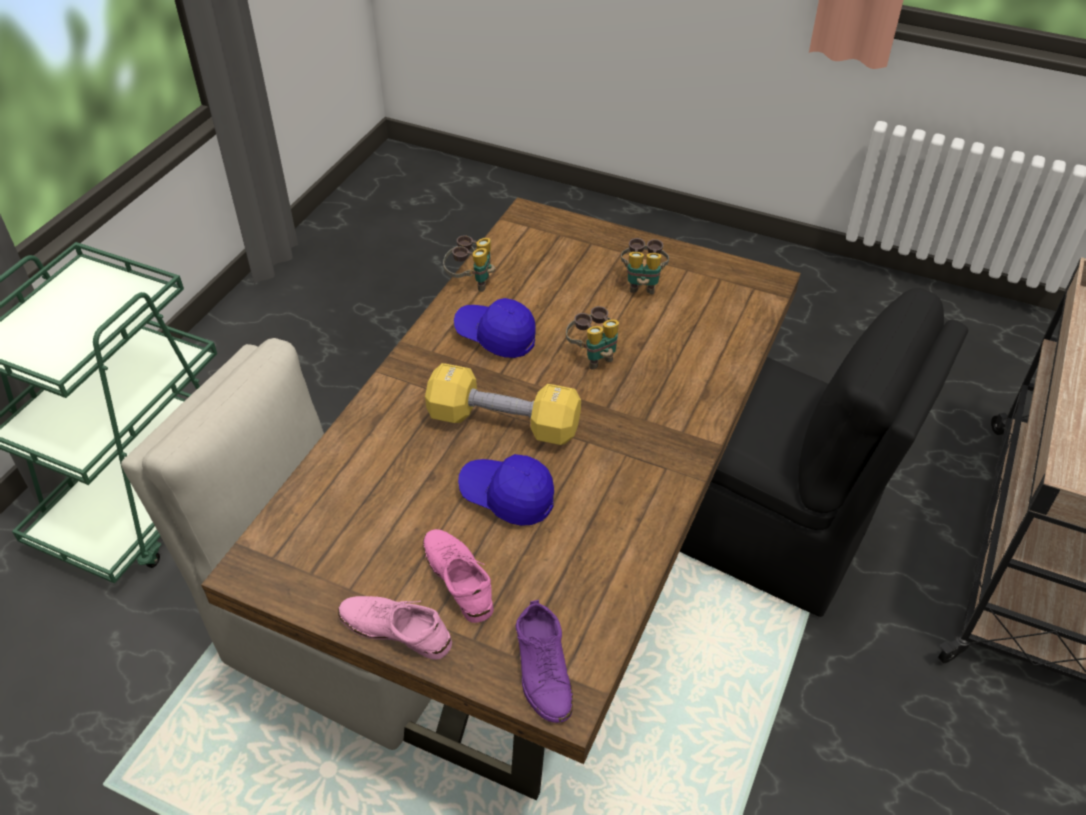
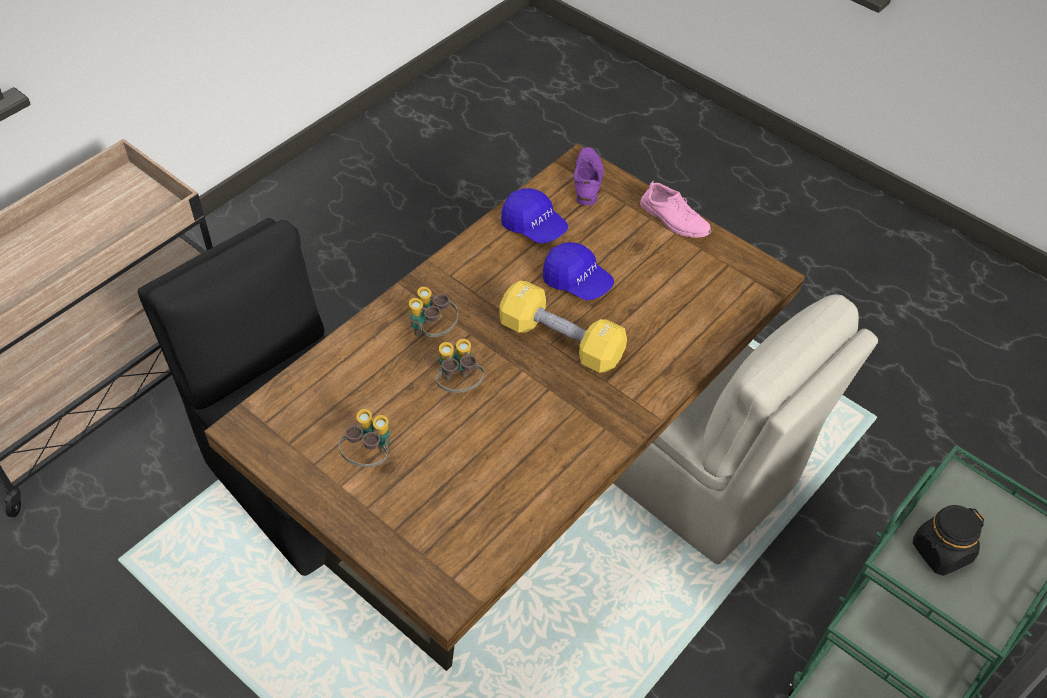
camera: 165 degrees left, 5 degrees up
(104, 313) = (941, 552): none -> black jar
(458, 578) = (627, 238): pink shoe -> none
(471, 282) = (545, 506): binoculars -> binoculars (433, 332)
(496, 337) = (540, 429): blue cap -> blue cap (534, 227)

